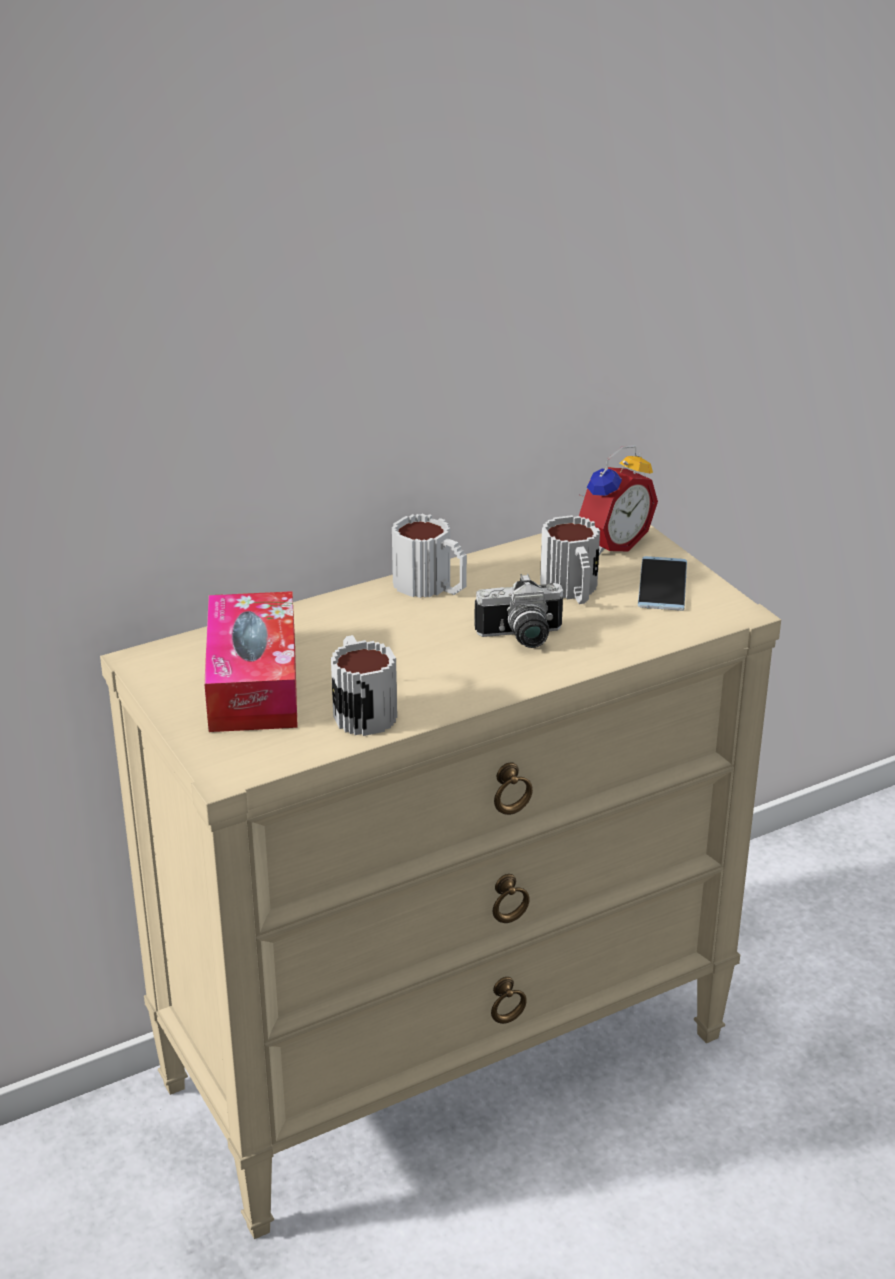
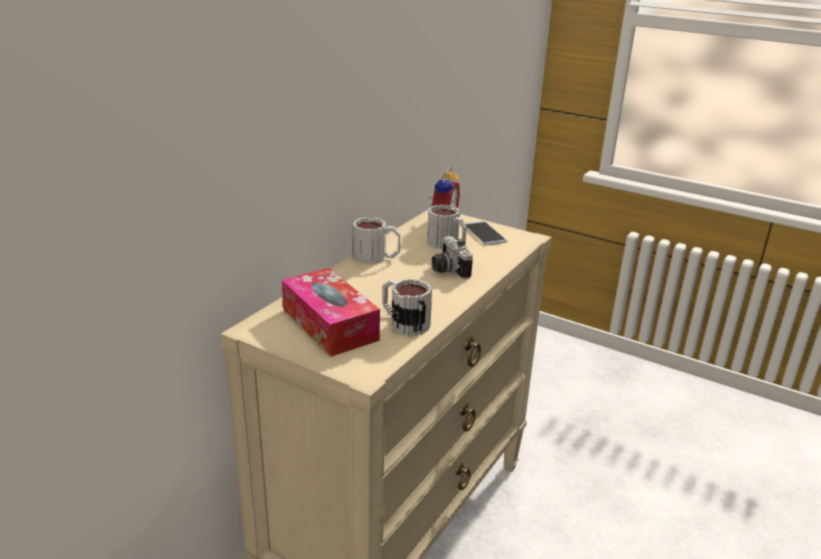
camera: 30 degrees left, 5 degrees down
(521, 638) = (447, 270): camera -> camera turned 105 degrees clockwise

